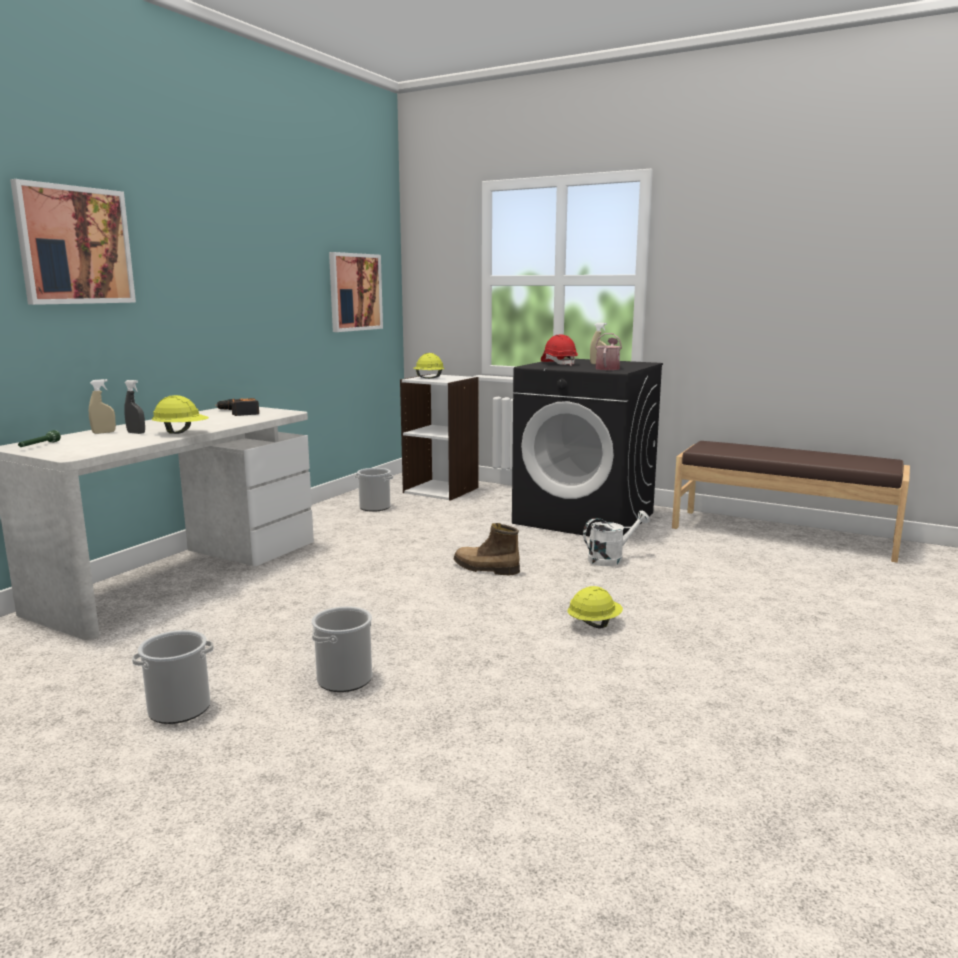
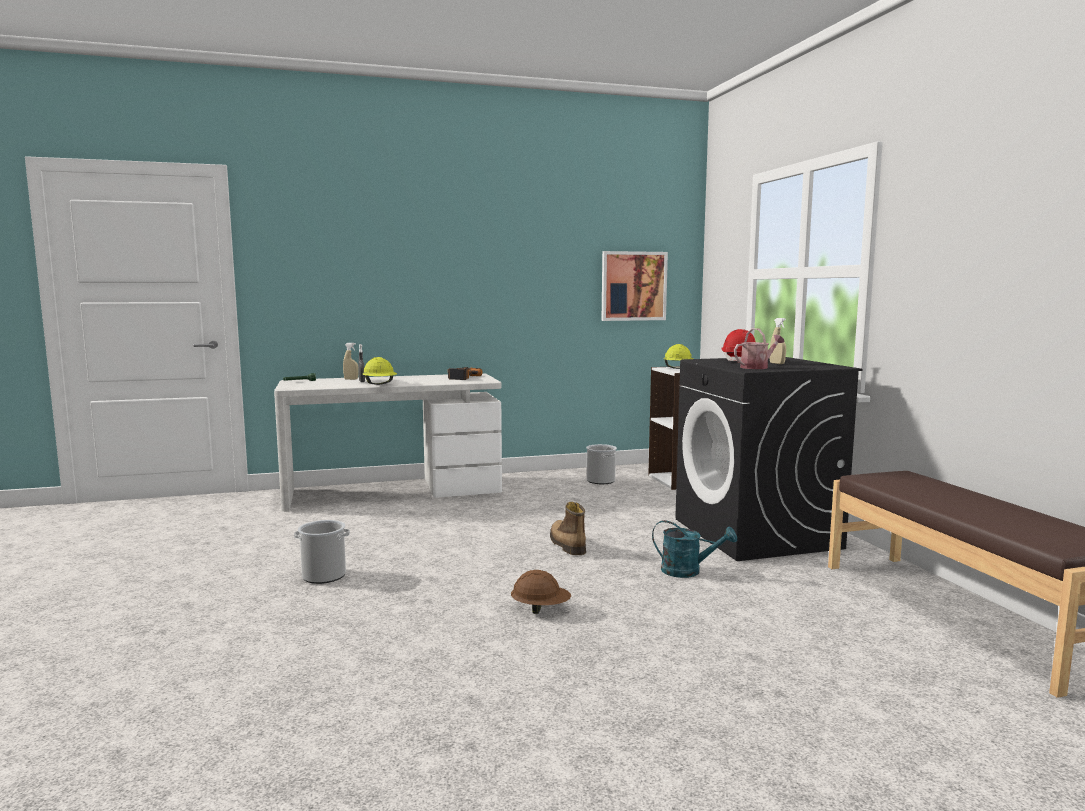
camera: 45 degrees right, 5 degrees down
(75, 245) = (357, 253): picture -> none
(179, 709) = (235, 558): bucket -> none
(594, 624) = (541, 609): yellow hard hat -> brown hard hat
(611, 559) = (688, 571): white watering can -> turquoise watering can

